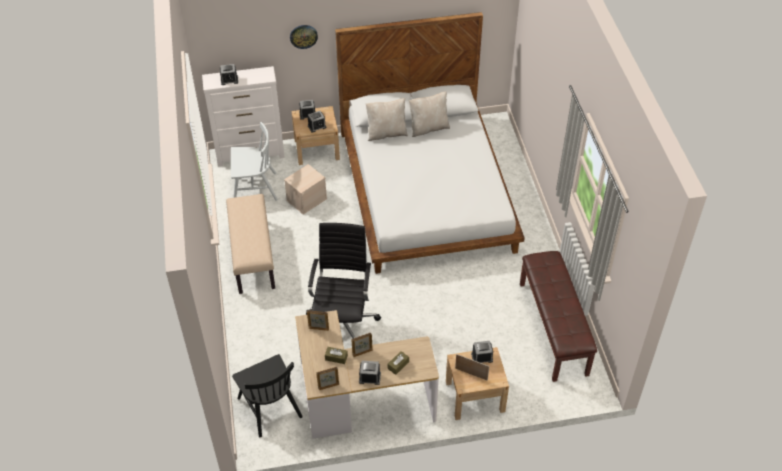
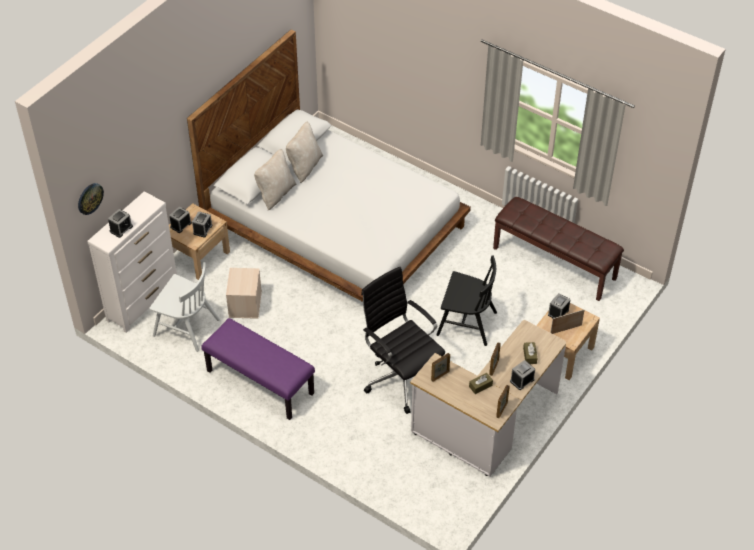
camera: 45 degrees left, 0 degrees up
(252, 255) = (259, 382): beige bench -> purple bench
(254, 188) = (186, 327): white chair -> white chair turned 75 degrees clockwise
(269, 407) = (428, 482): black chair -> black chair (466, 323)
(303, 36) = (162, 142): wall clock -> wall clock (90, 198)

